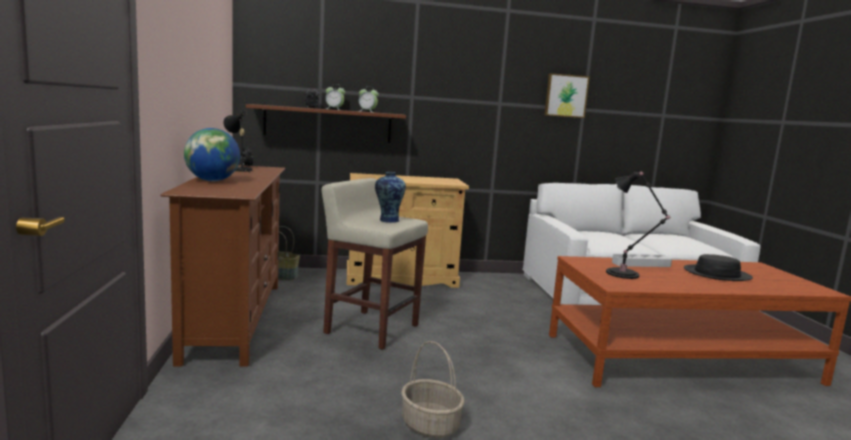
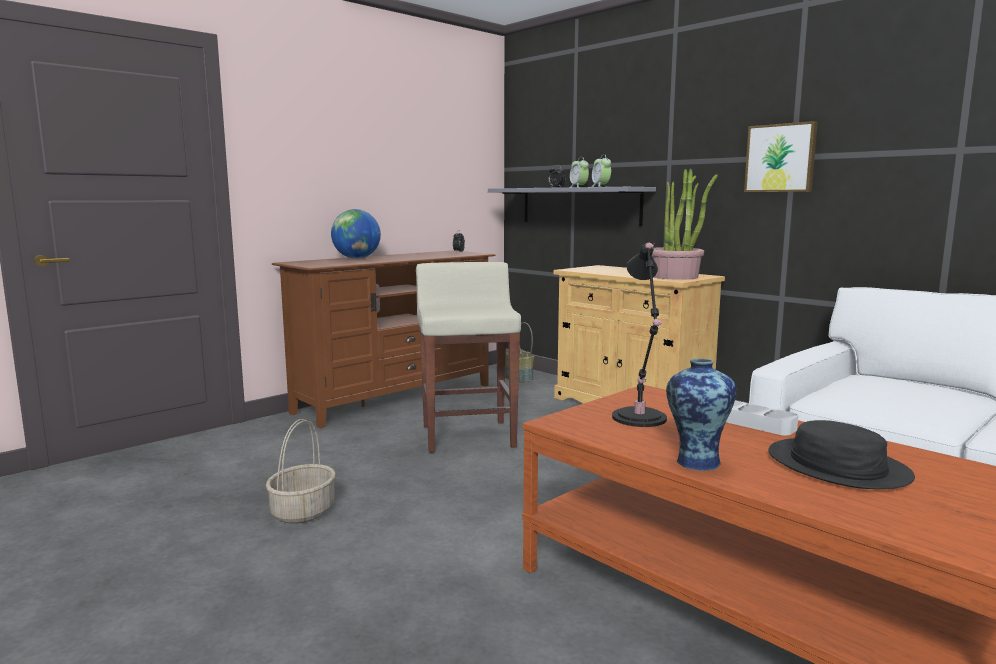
camera: 55 degrees right, 0 degrees up
(238, 169) = (434, 253): black table lamp -> none
(328, 124) = (579, 206): brown shelf -> grey shelf
(388, 220) = (473, 309): vase -> vase (696, 462)
(442, 181) = (674, 276): none -> potted plant
(565, 96) = (916, 128): picture -> picture (781, 158)

